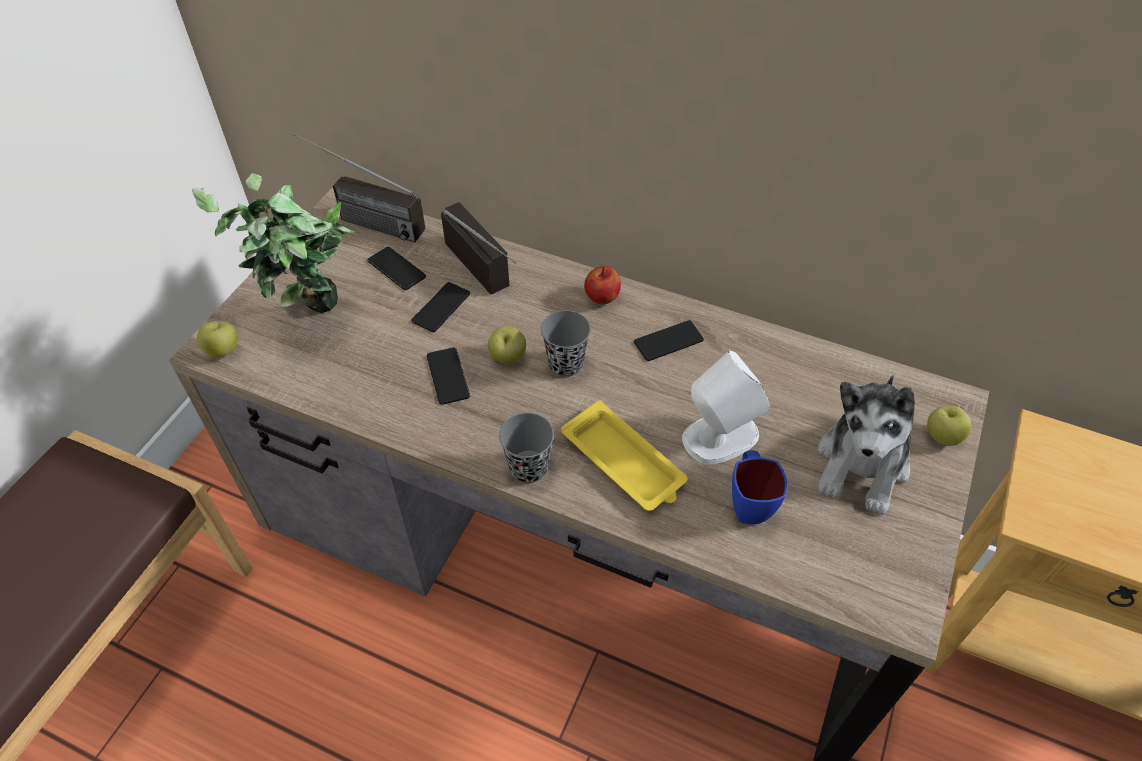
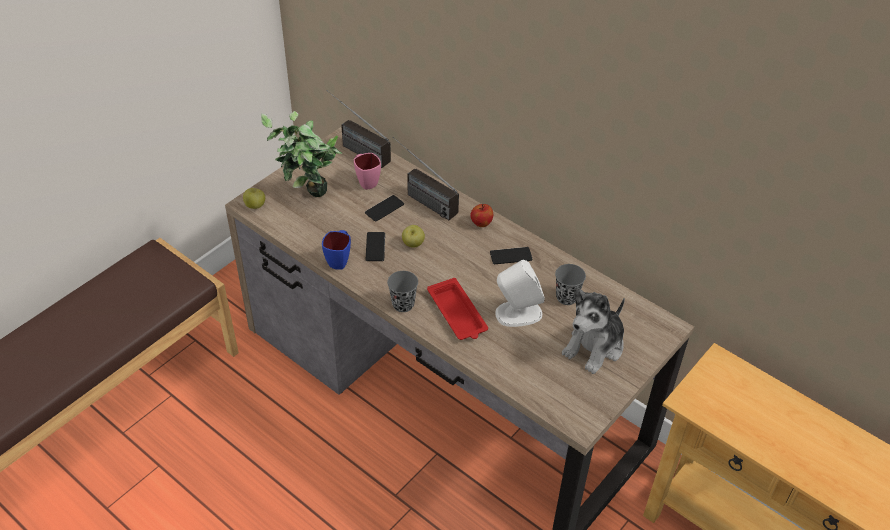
camera: 15 degrees right, 5 degrees down
(396, 269) = (366, 181): phone -> pink mug
(491, 277) = (420, 198): radio -> radio turned 150 degrees clockwise
(566, 364) = (445, 255): grey cup -> grey cup (566, 297)
(624, 462) = (457, 314): yellow tray -> red tray
(748, 503) = (519, 350): blue mug -> blue mug (339, 260)
(942, 436) = (650, 343): apple -> none

